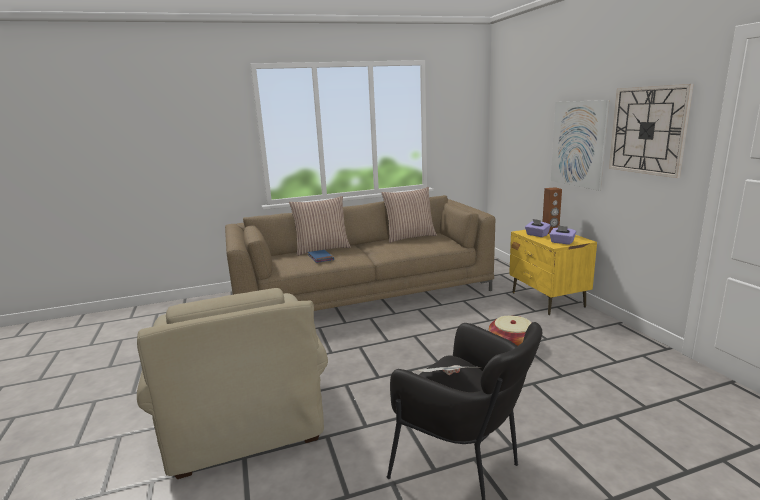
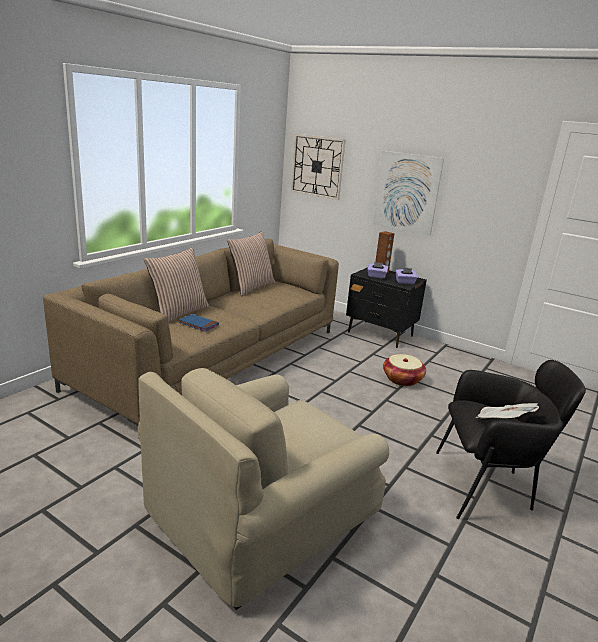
camera: 40 degrees left, 5 degrees up
(243, 409) = (264, 515): beige armchair -> beige armchair turned 105 degrees clockwise
(547, 300) = (380, 334): yellow nightstand -> black nightstand
(648, 130) = (482, 188): wall clock -> wall clock (317, 166)

